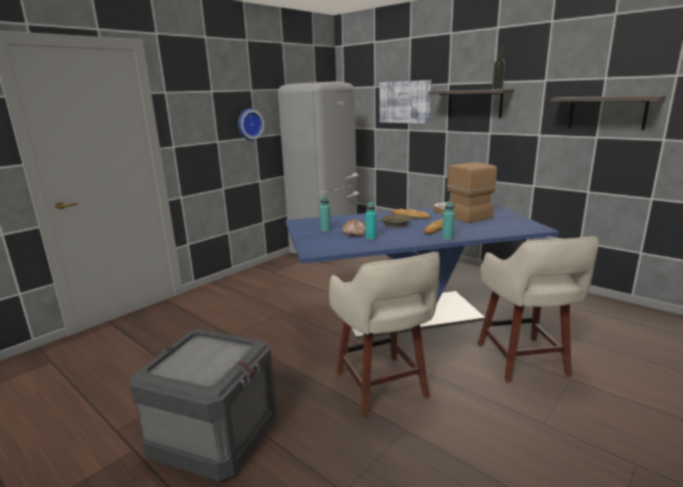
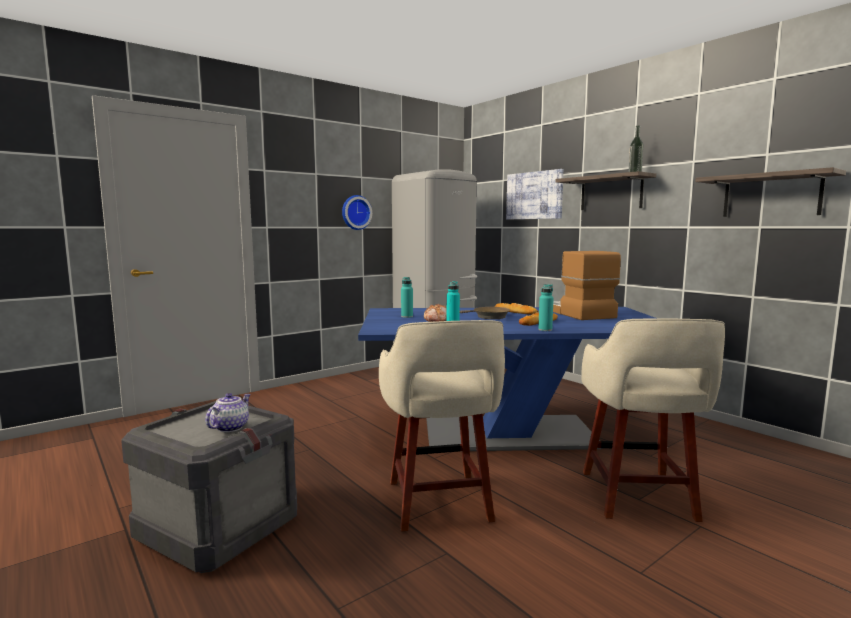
camera: 10 degrees right, 10 degrees down
(221, 359) = (230, 427): none -> teapot

